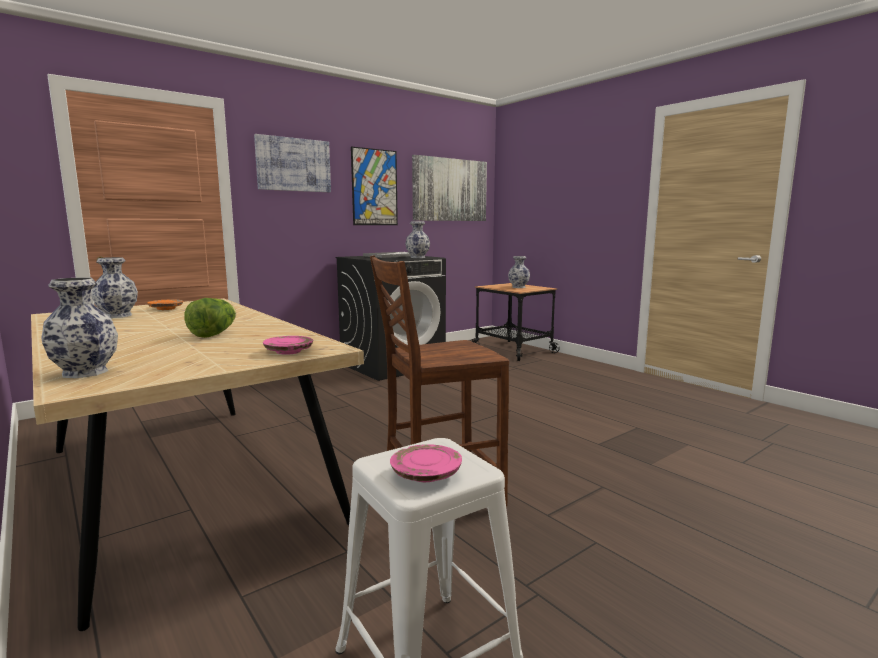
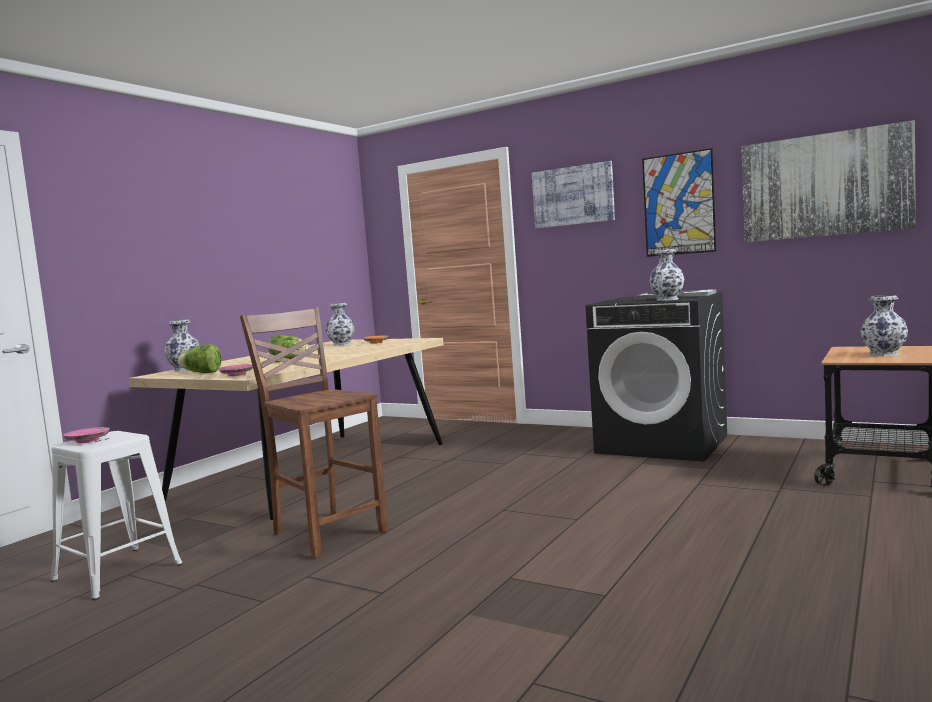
camera: 70 degrees right, 5 degrees down
(194, 364) = (202, 373): none -> lettuce

